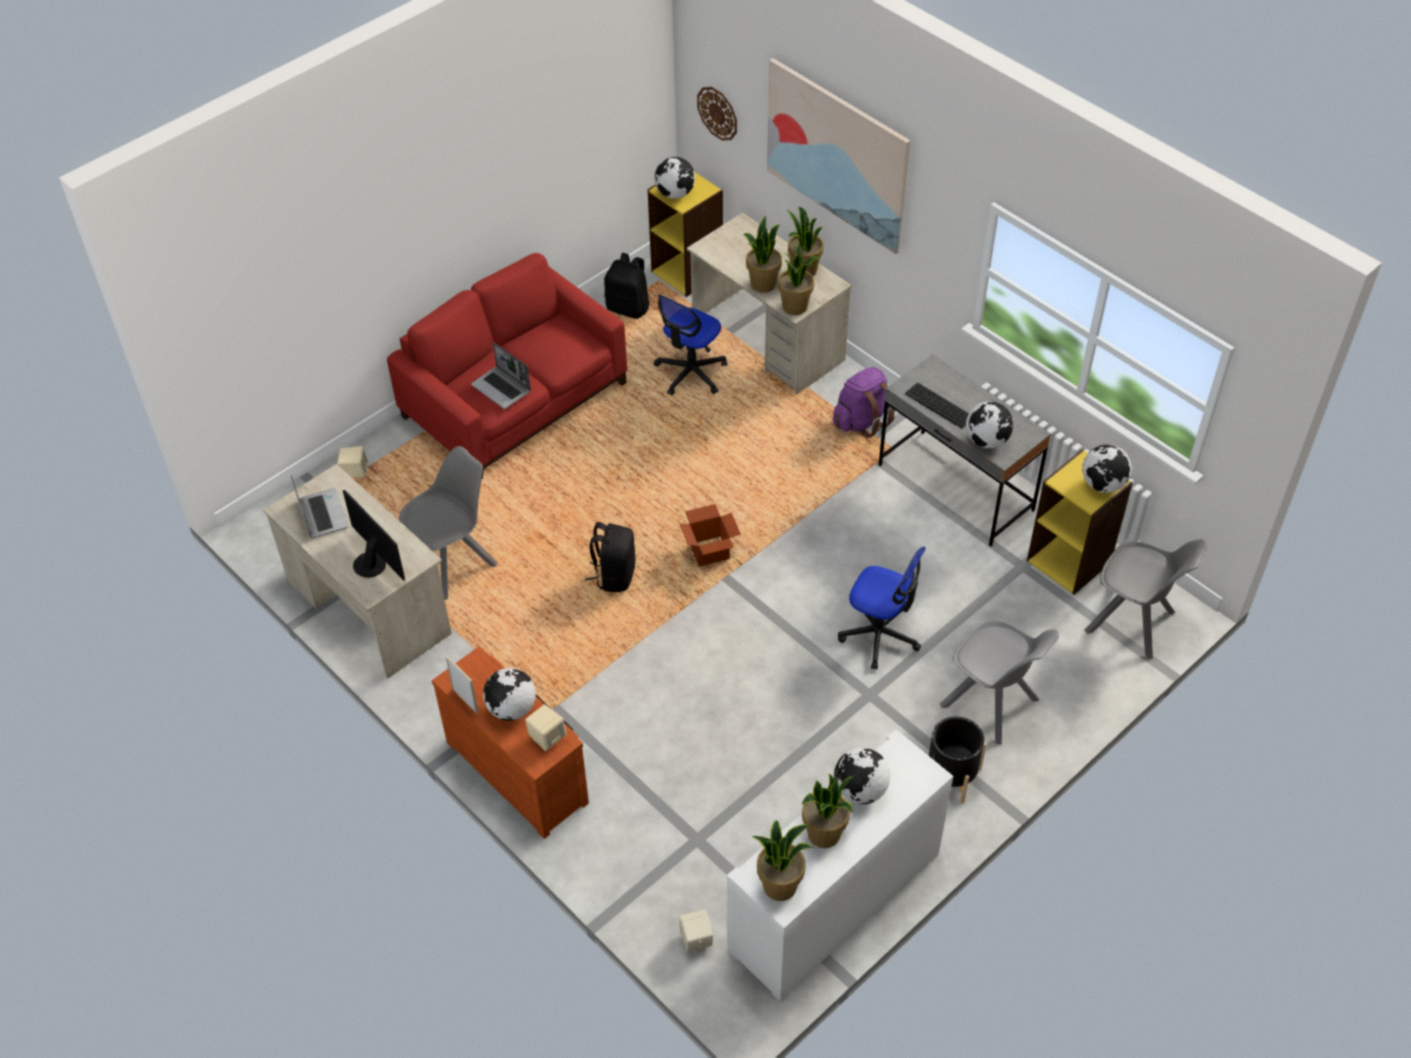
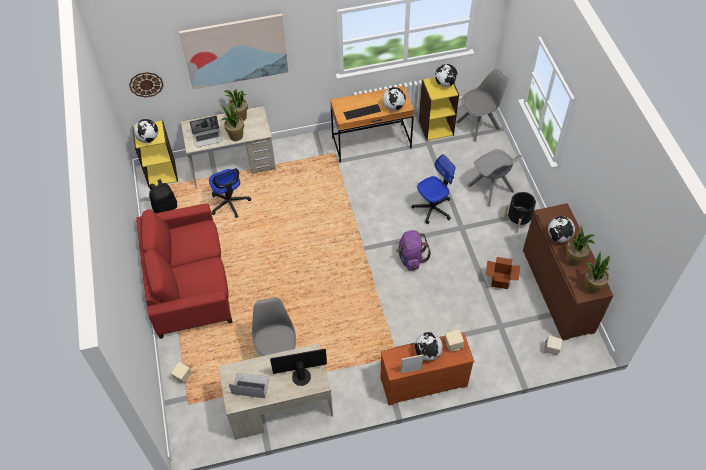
camera: 60 degrees left, 5 degrees up
(502, 388) = (206, 275): laptop -> laptop (208, 137)
(614, 575) = (333, 291): black backpack -> none
(709, 552) = (345, 247): cardboard box -> cardboard box (500, 280)
(795, 306) = (260, 131): potted plant -> none
(834, 902) = (557, 290): white cabinet -> brown cabinet
(862, 421) = (309, 155): purple backpack -> purple backpack (411, 258)
(955, 488) = (371, 143): grey desk -> brown desk
(992, 704) = (491, 189): grey chair -> grey chair turned 75 degrees clockwise

